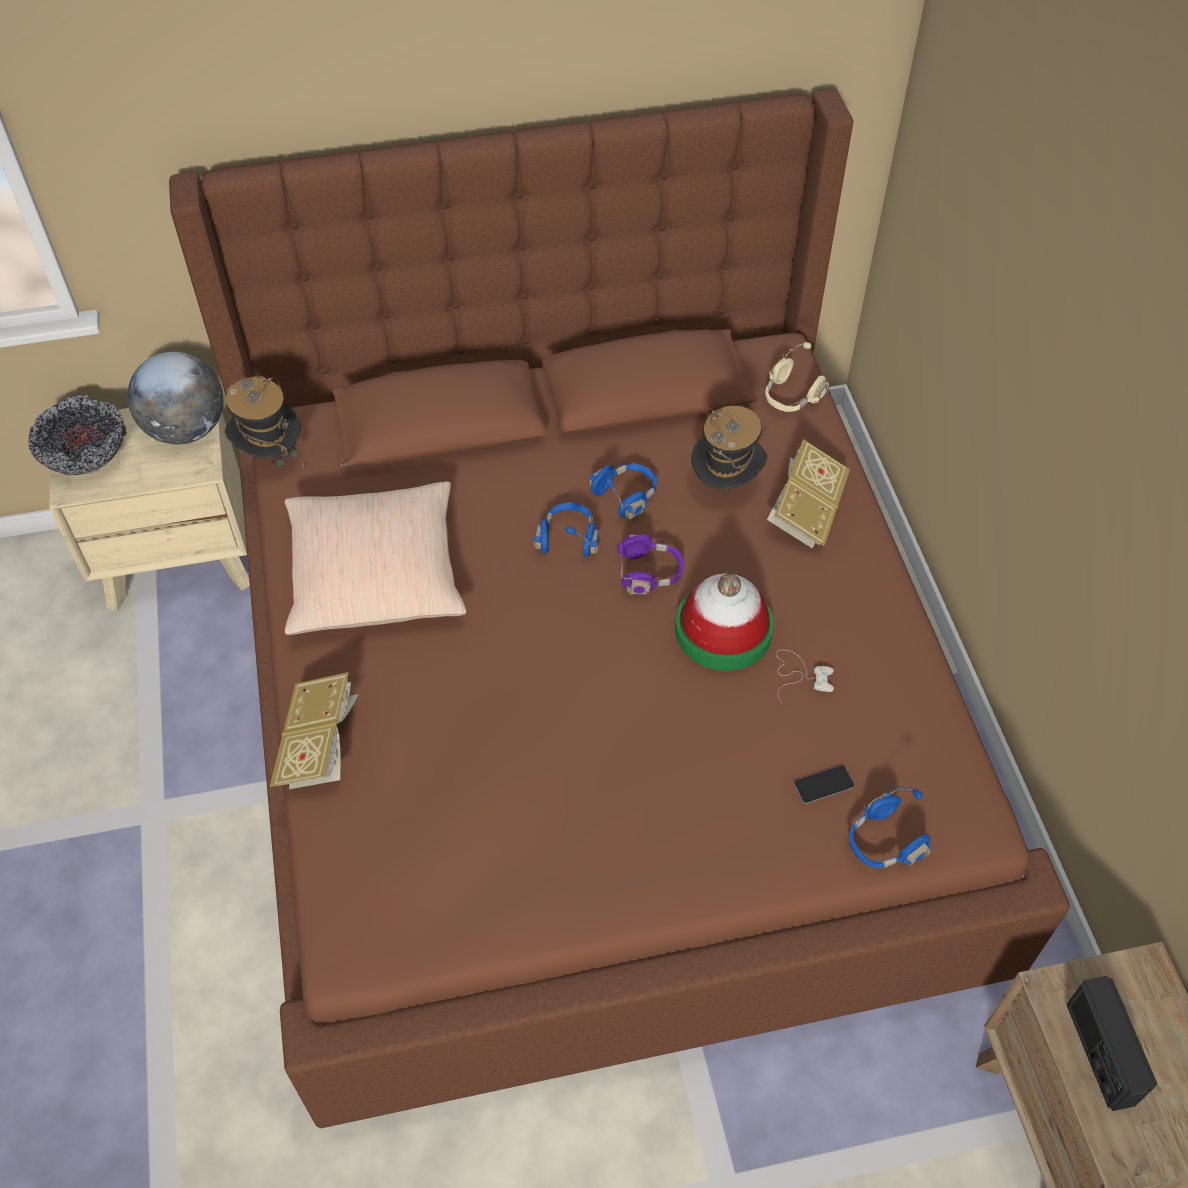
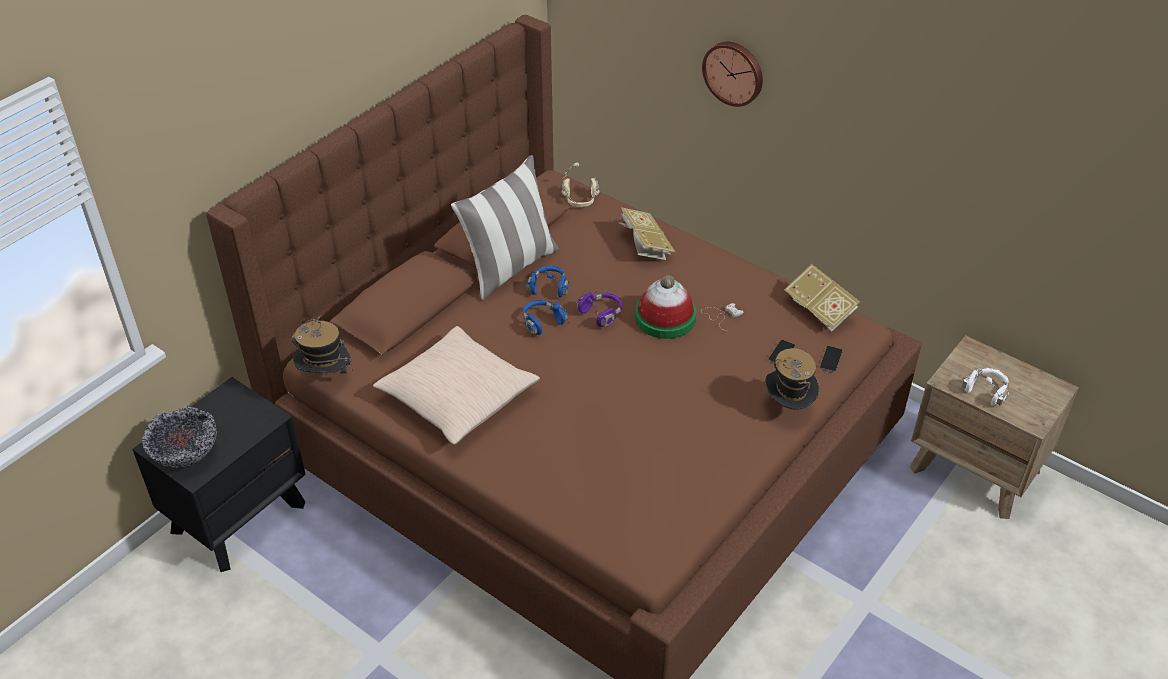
camera: 40 degrees left, 10 degrees down
(179, 557) = (239, 516): beige nightstand -> black nightstand
(186, 430) = (235, 404): globe -> none
(319, 747) = (525, 490): book -> book (820, 310)
(609, 439) = (509, 267): none -> pillow
(726, 485) = (593, 255): hat -> hat (788, 407)
(883, 842) = (831, 359): blue headphones -> phone
(1049, 325) = (734, 72): none -> wall clock
(1100, 1053) = (986, 391): radio -> white headphones

